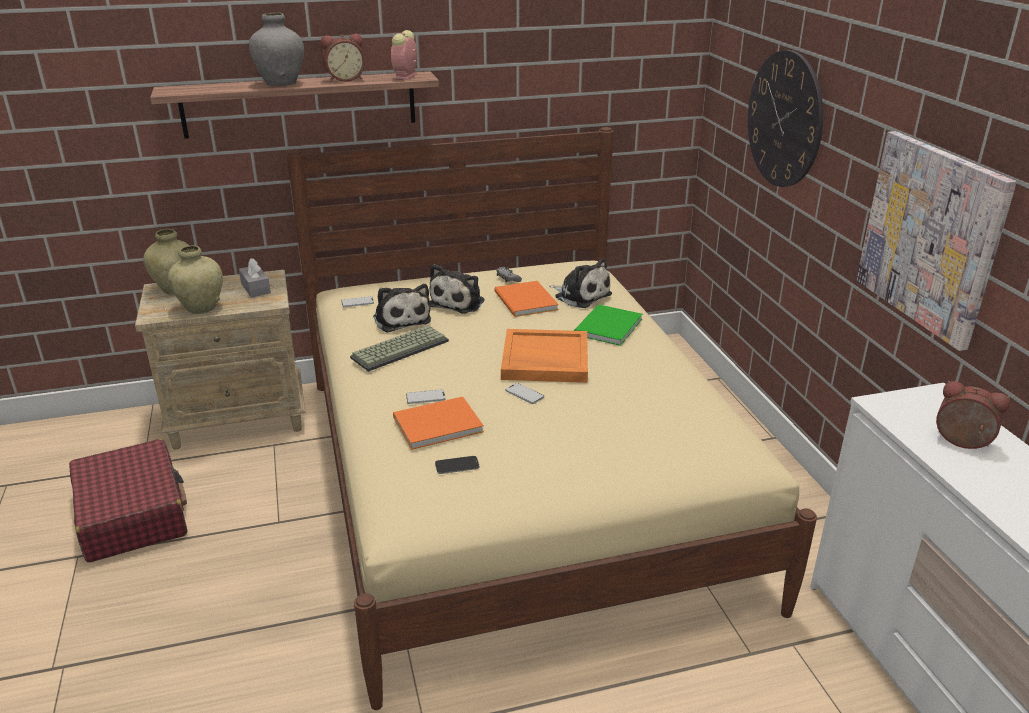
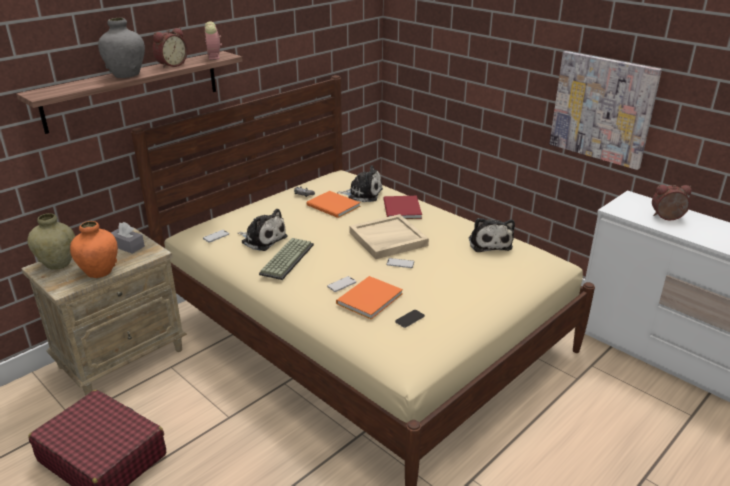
camera: 30 degrees left, 0 degrees up
(201, 308) = (99, 272): beige vase -> orange vase
(459, 302) = (289, 218): plush toy -> plush toy (489, 243)
(544, 360) = (388, 239): orange tray -> beige tray
(606, 327) = (401, 209): green book -> red book
(784, 119) = (466, 53): wall clock -> none

